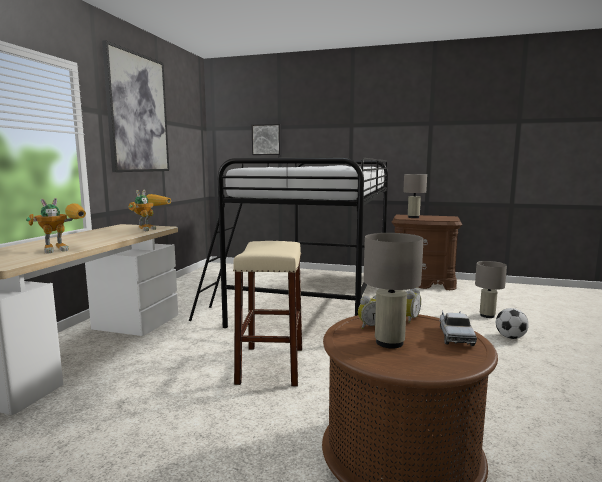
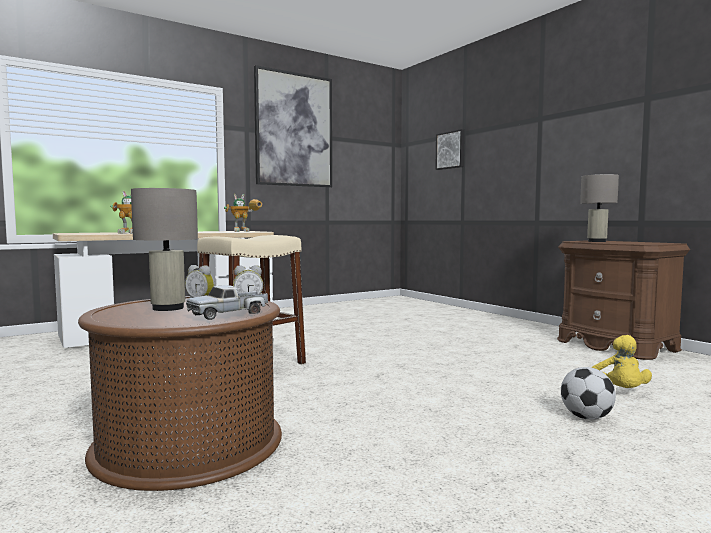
camera: 40 degrees right, 5 degrees down
(315, 297) = (428, 333): black bed -> none
(487, 316) = (618, 392): grey table lamp -> yellow plush toy

